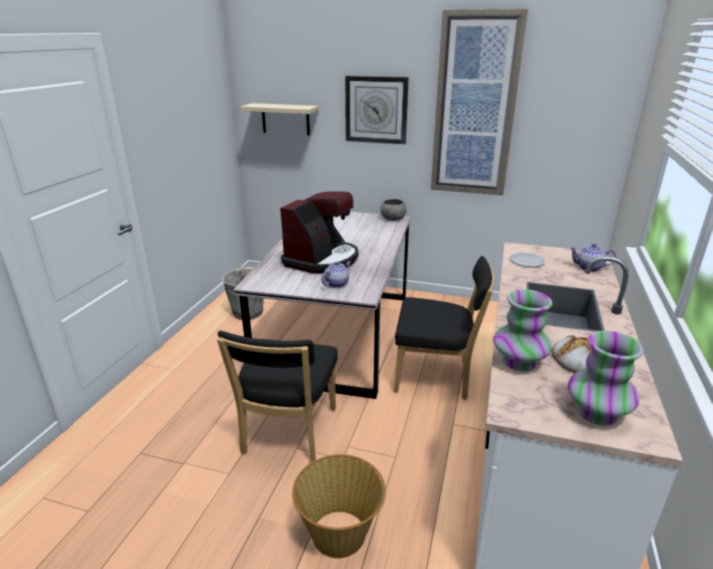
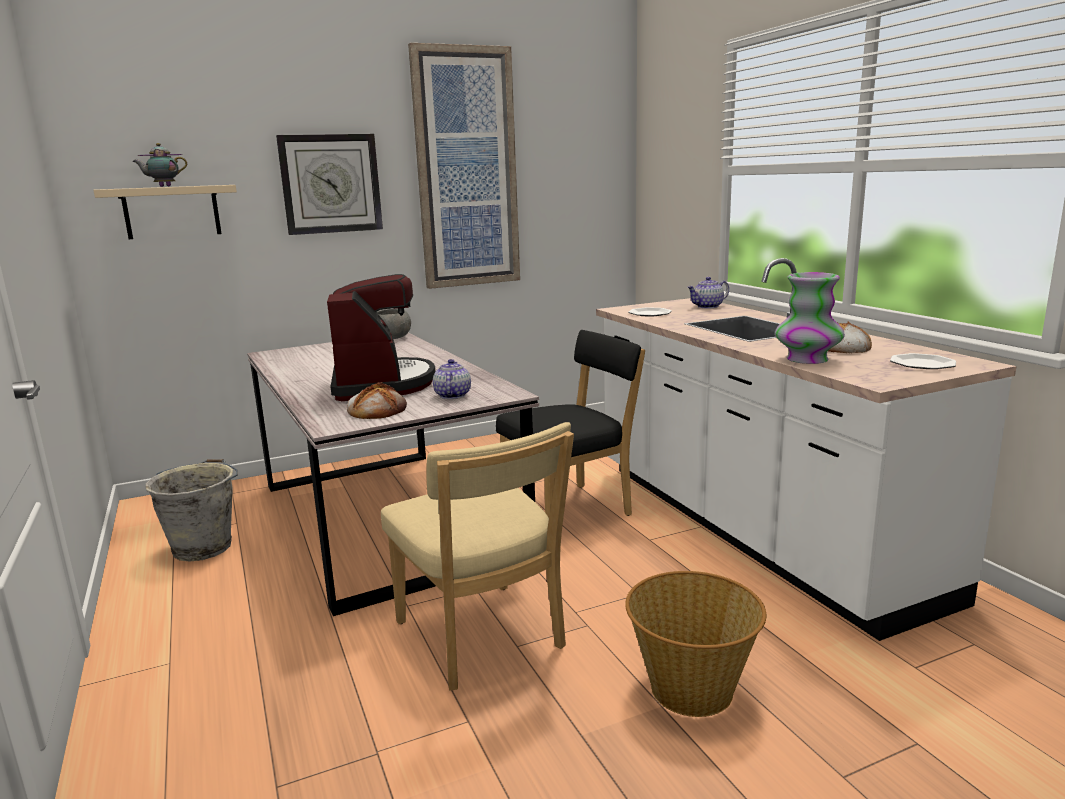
camera: 40 degrees left, 10 degrees down
(278, 105) = (163, 186): none -> teapot
(287, 280) = (377, 410): none -> bread
(288, 434) = (483, 639): black chair -> beige chair
(596, 413) = (922, 364): vase -> plate

